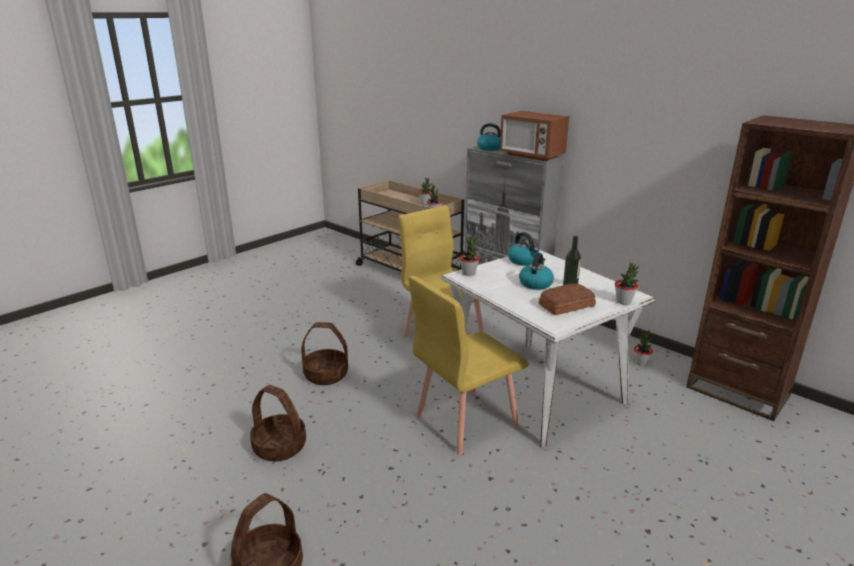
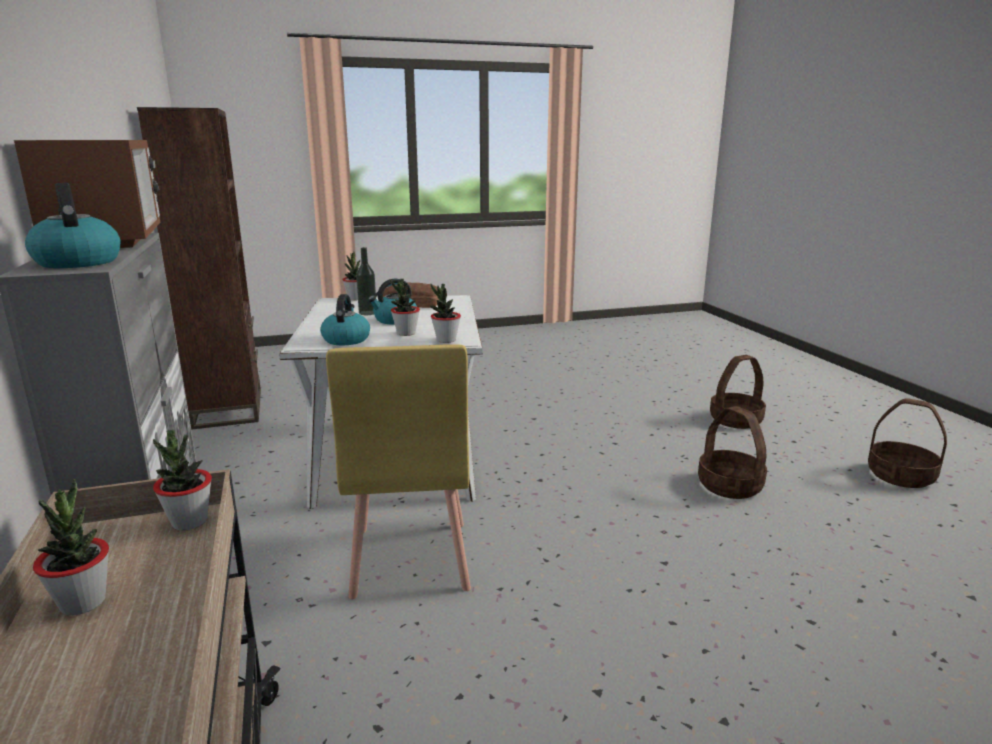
camera: 150 degrees left, 5 degrees down
(326, 375) = (650, 556): basket -> basket (900, 476)
(465, 421) = (509, 454): yellow chair -> none
(641, 363) = (239, 449): potted plant -> potted plant (406, 333)

